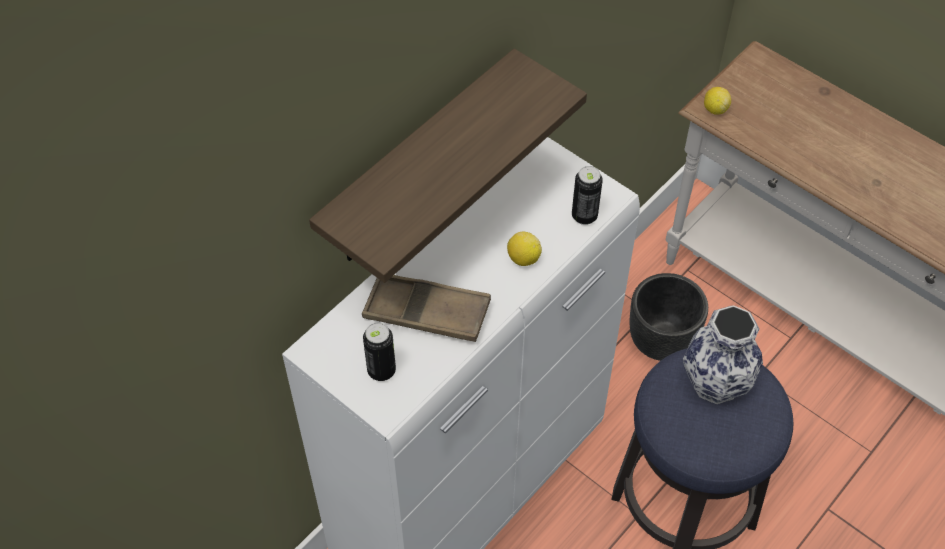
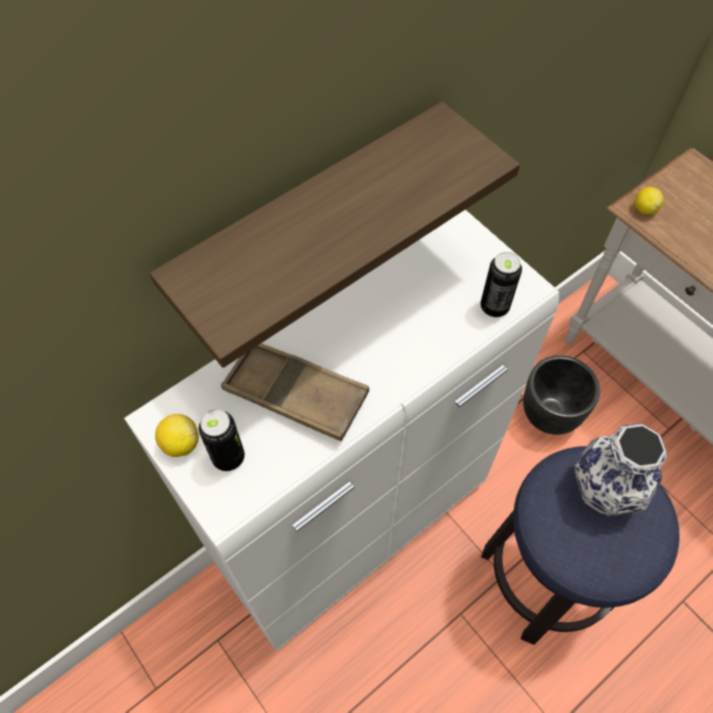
camera: 10 degrees right, 5 degrees up
(523, 258) = (416, 346): lemon -> lemon (181, 443)

